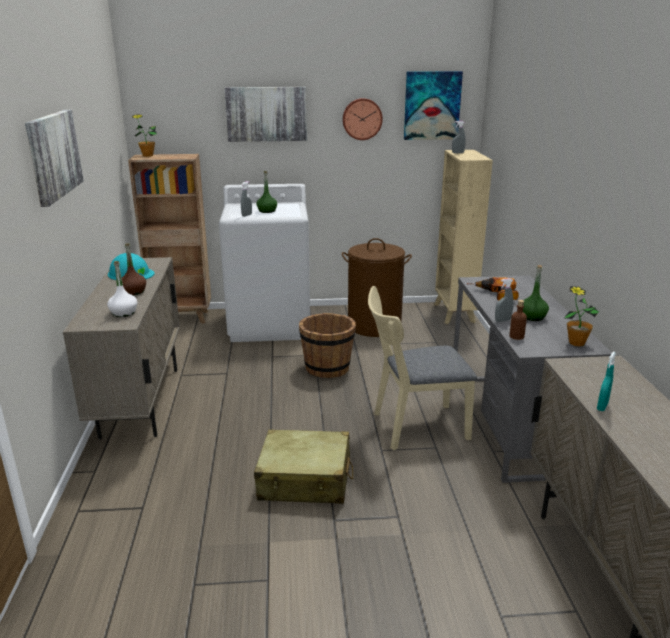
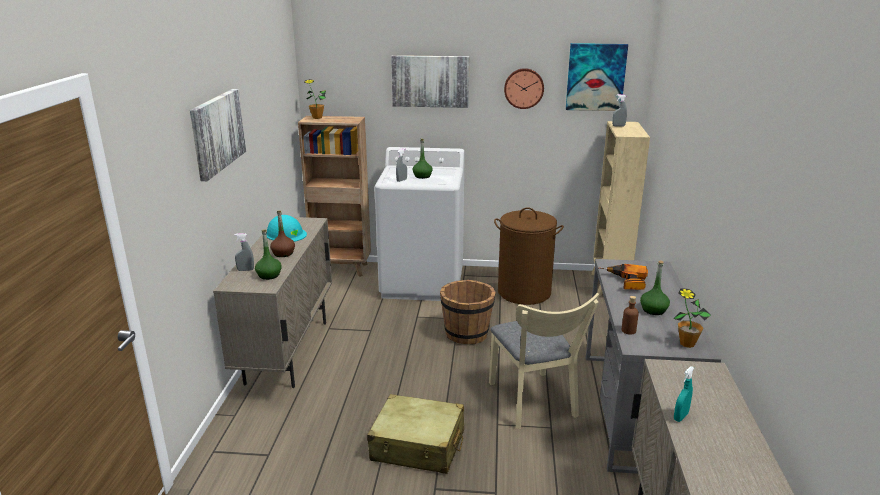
camera: 10 degrees right, 0 degrees up
(123, 313) = (269, 275): white bottle -> green bottle
(413, 427) = (534, 403): beige chair -> beige chair turned 105 degrees counterclockwise
(502, 320) = (621, 312): grey spray bottle -> grey spray bottle (245, 270)

